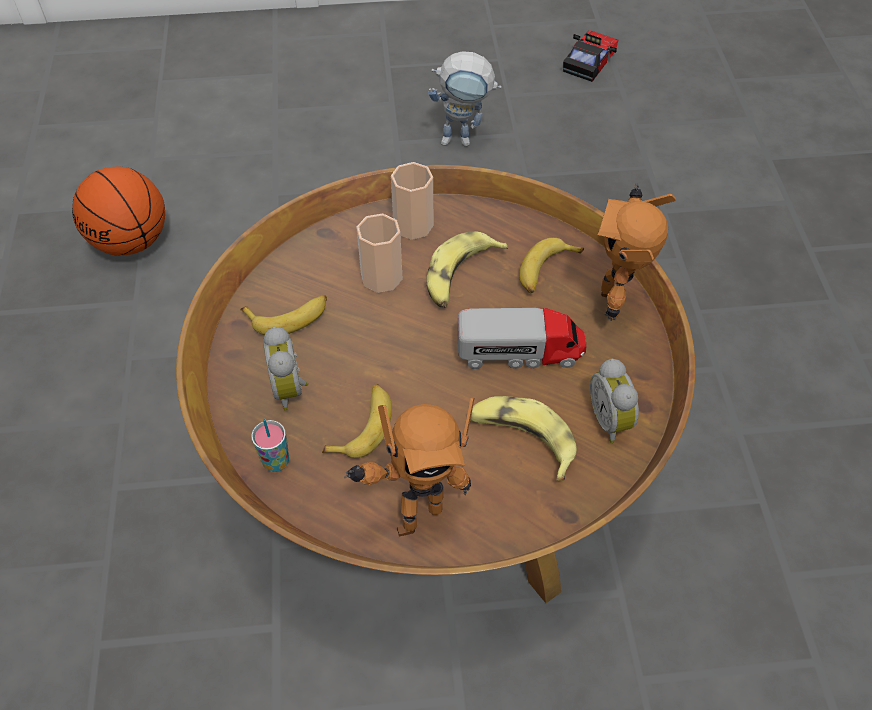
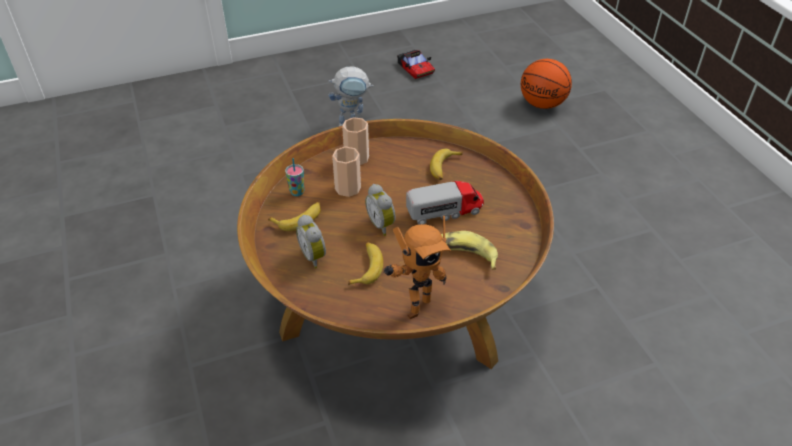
camera: 15 degrees left, 10 degrees down
(132, 241) = (151, 219): basketball -> basketball (543, 104)
(276, 462) = (320, 296): cup -> cup (297, 192)
(460, 276) = (395, 179): banana -> none
(589, 61) = (415, 68): toy car -> toy car turned 135 degrees clockwise
(611, 420) = (510, 236): alarm clock -> alarm clock (382, 224)
(615, 302) = (490, 177): toy robot -> none

